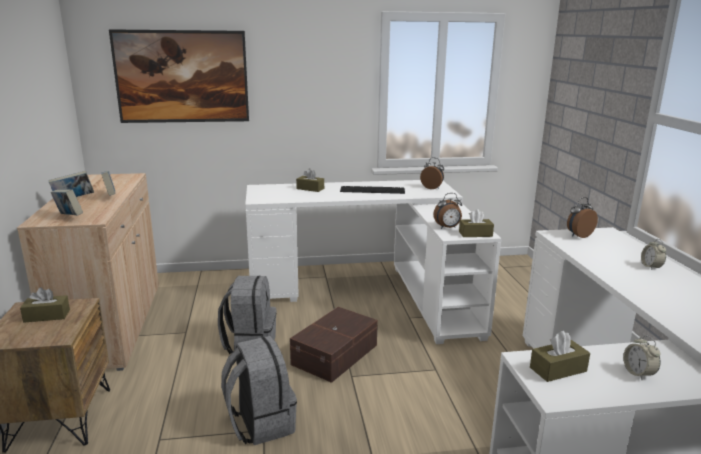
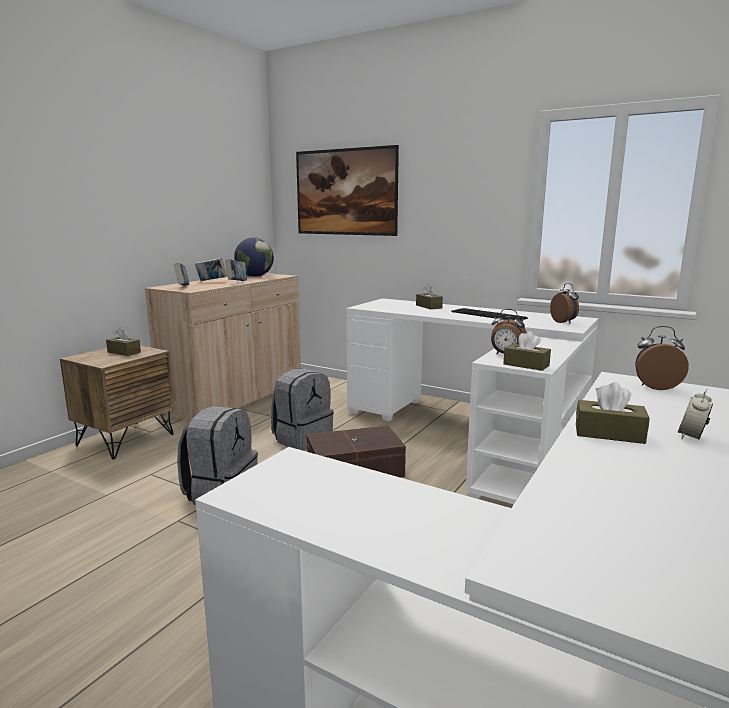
camera: 40 degrees right, 5 degrees down
(102, 182) = (255, 276): none -> globe
(558, 369) = (301, 478): brown tissue box -> brown tissue box (609, 433)
(638, 373) = (381, 519): alarm clock -> none

